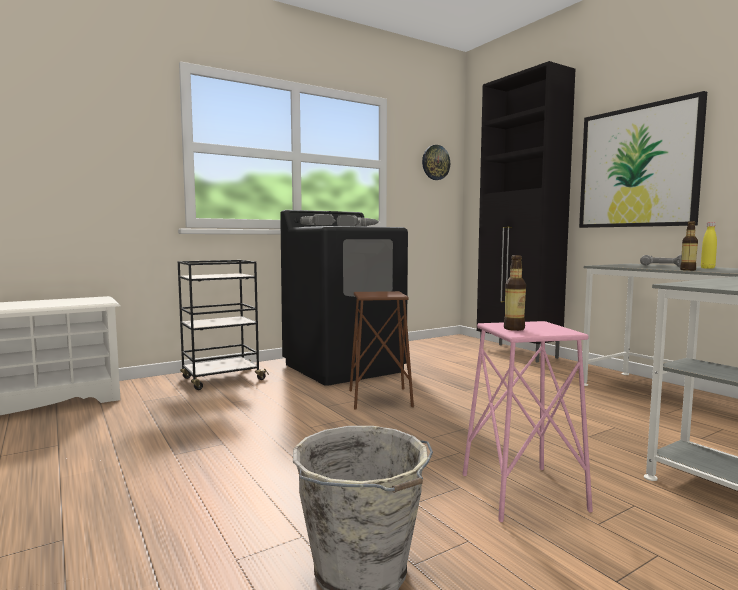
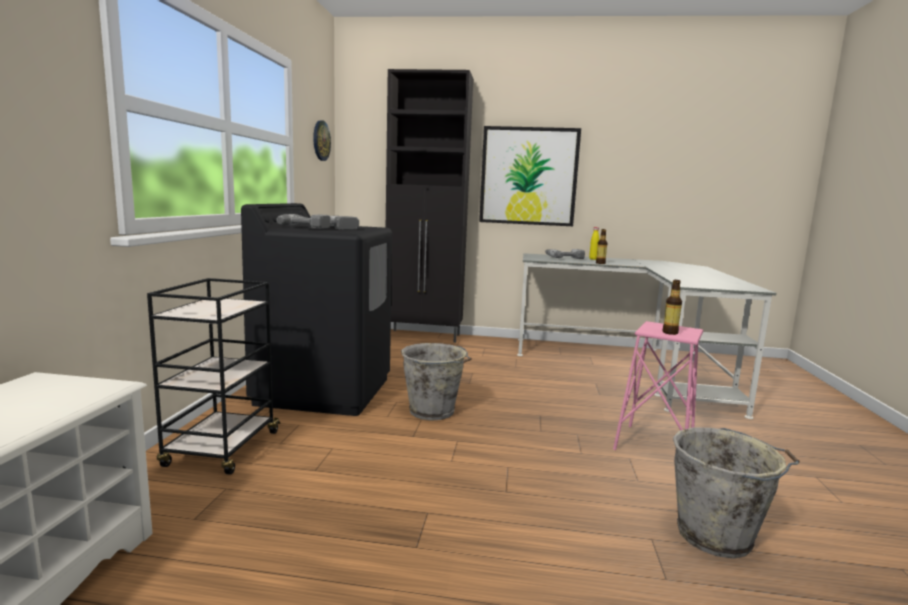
camera: 50 degrees left, 5 degrees up
(380, 398) = (433, 412): brown stool -> grey bucket

